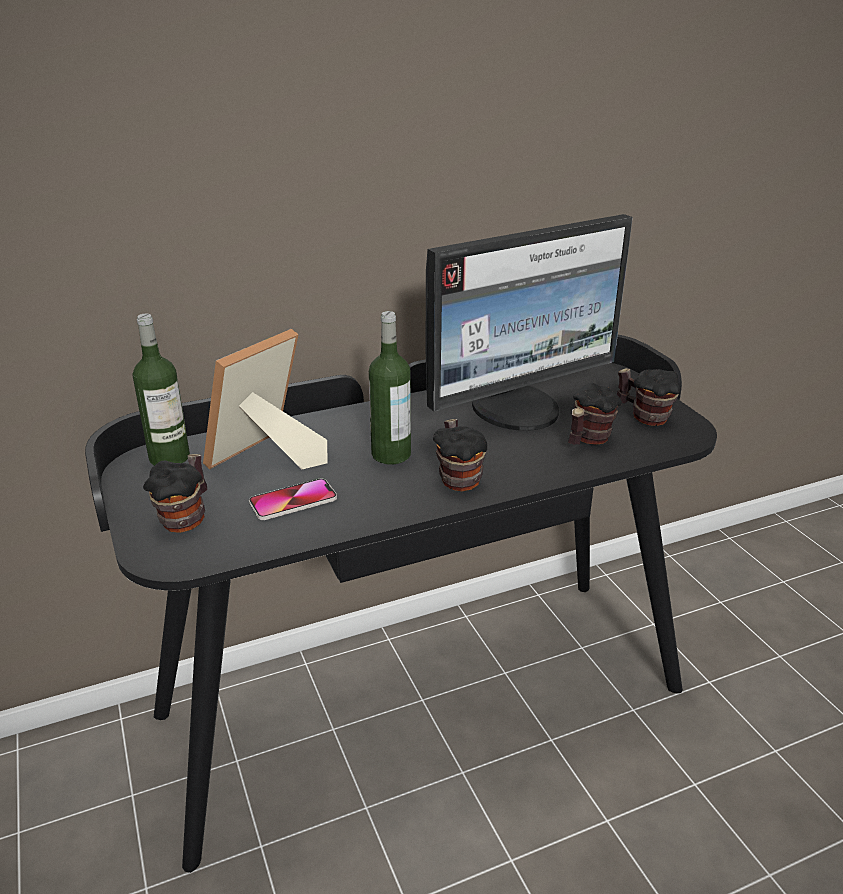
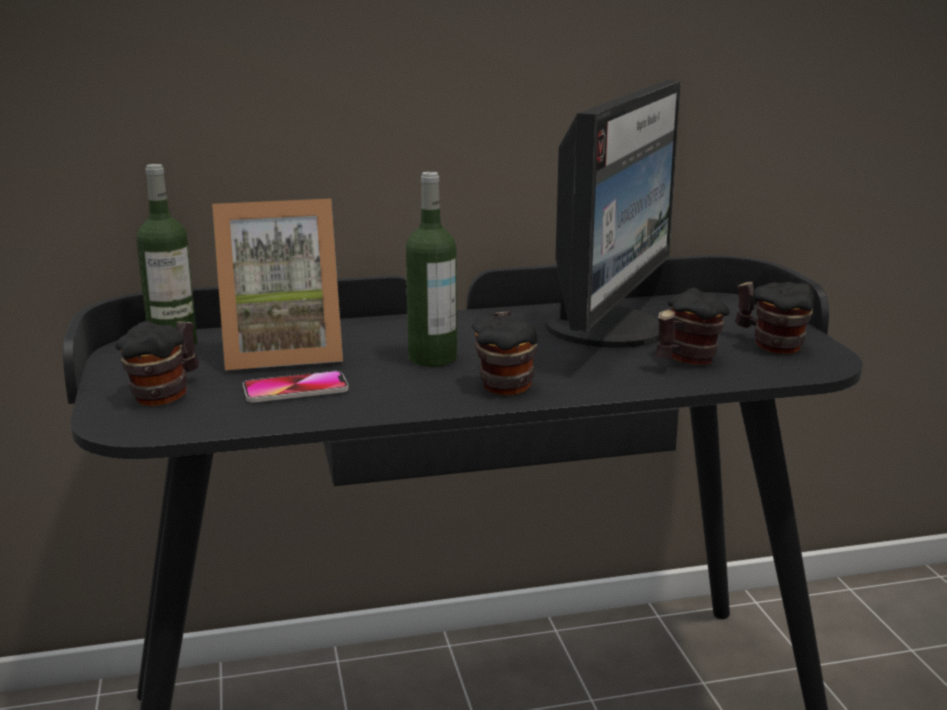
camera: 10 degrees right, 10 degrees down
(265, 459) = (282, 352): picture frame -> picture frame turned 150 degrees counterclockwise
(518, 409) = (609, 329): monitor -> monitor turned 45 degrees counterclockwise

